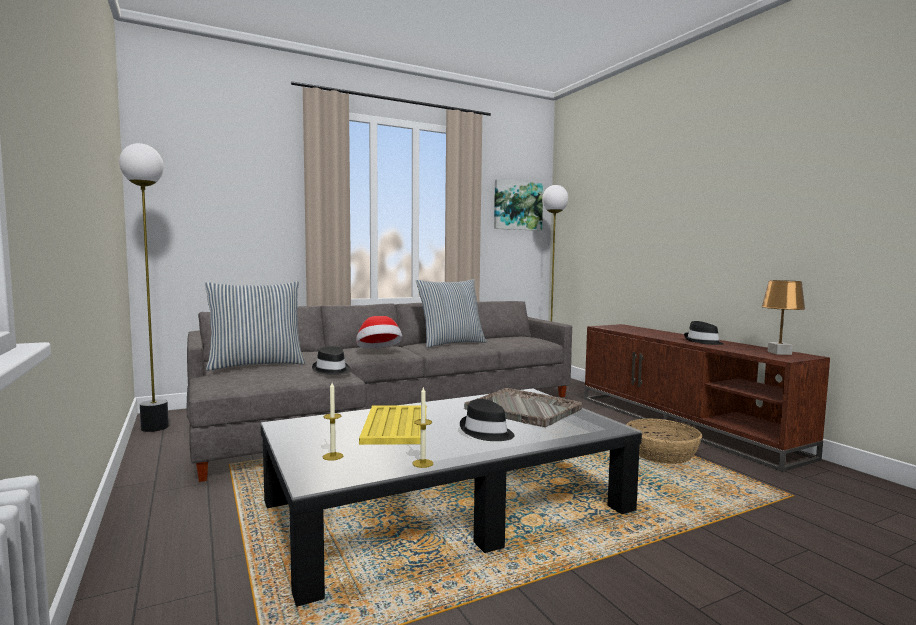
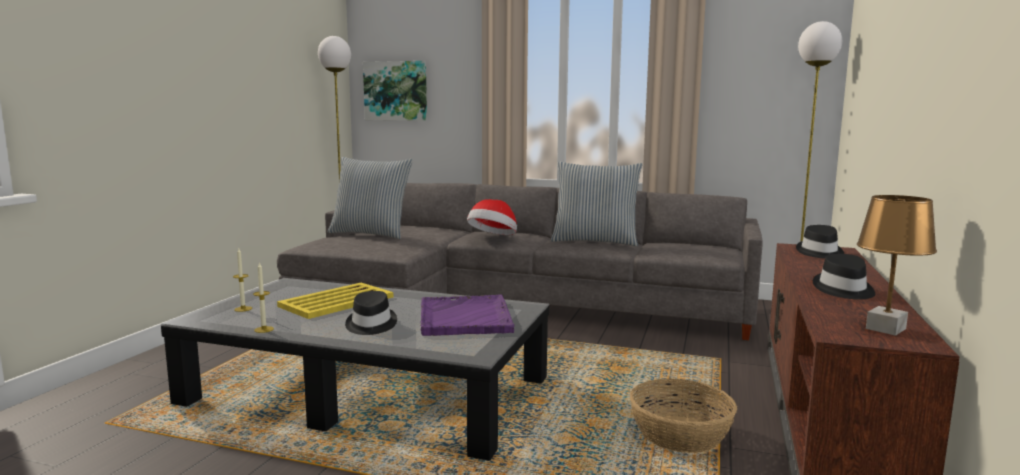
camera: 45 degrees right, 5 degrees up
(331, 370) = (399, 247): black hat -> black hat (819, 253)
(517, 206) = (778, 57): picture -> picture (396, 91)
(524, 409) = (464, 318): grey tray -> purple tray

